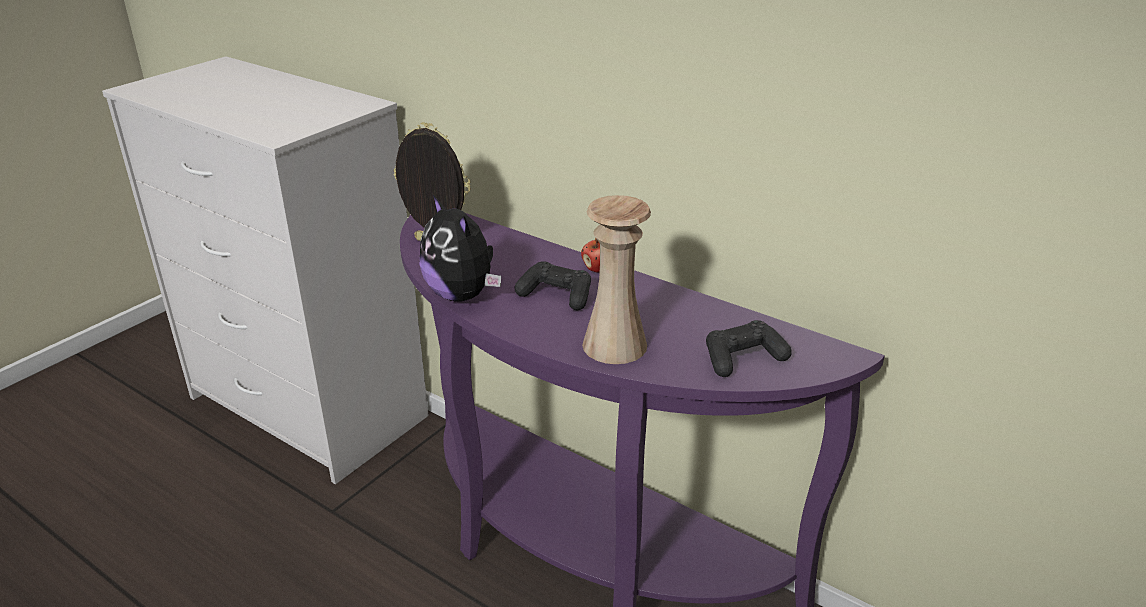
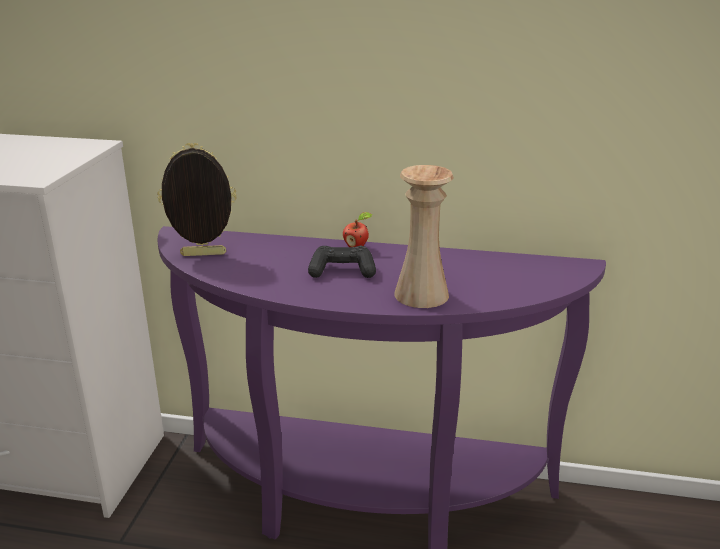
camera: 25 degrees left, 5 degrees down
(462, 295) = (264, 287): plush toy -> none
(743, 358) = (520, 282): black game controller -> none

